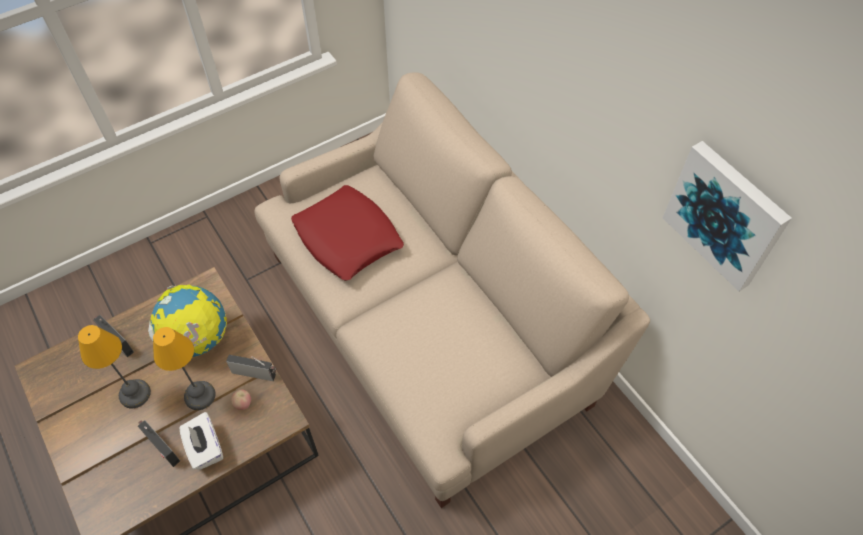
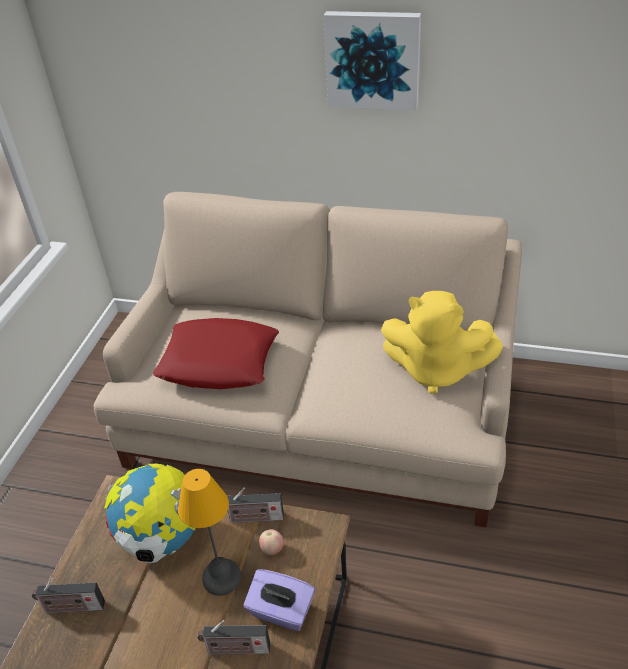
camera: 40 degrees left, 15 degrees down
(135, 393) = (150, 631): table lamp -> none
(205, 448) = (281, 611): white tissue box -> purple tissue box
(256, 373) = (254, 518): radio -> radio turned 150 degrees counterclockwise
(476, 371) = (435, 370): none -> yellow plush toy
(726, 215) = (559, 77): picture -> picture (373, 59)

